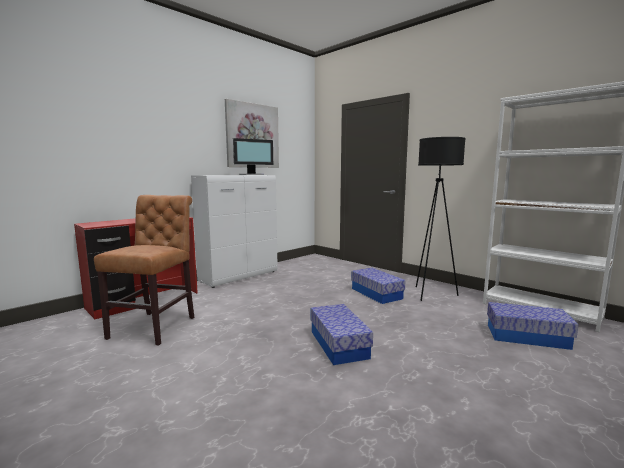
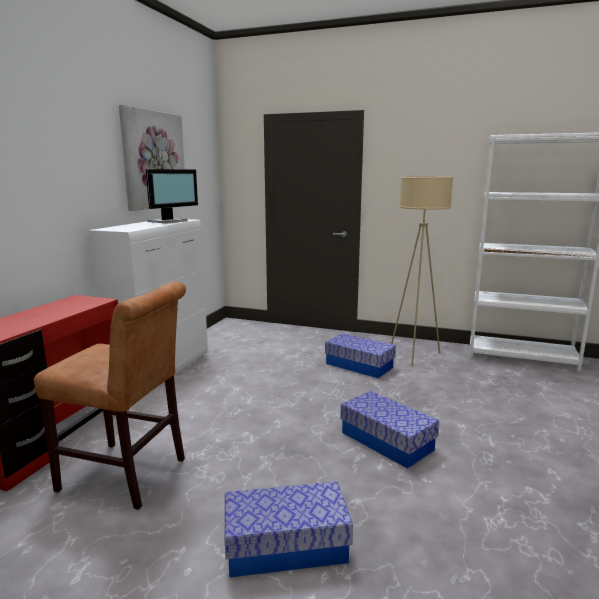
camera: 25 degrees left, 5 degrees up
(156, 326) = (128, 476): brown chair -> brown chair turned 120 degrees clockwise
(432, 294) = (414, 355): black floor lamp -> beige floor lamp
(527, 336) = (536, 389): storage box -> storage box (286, 545)

